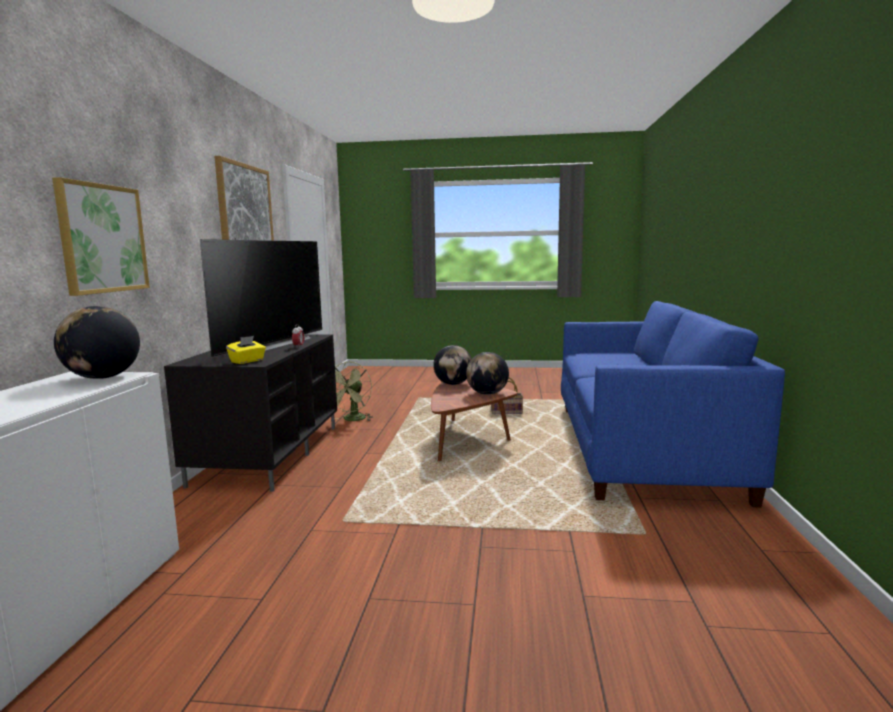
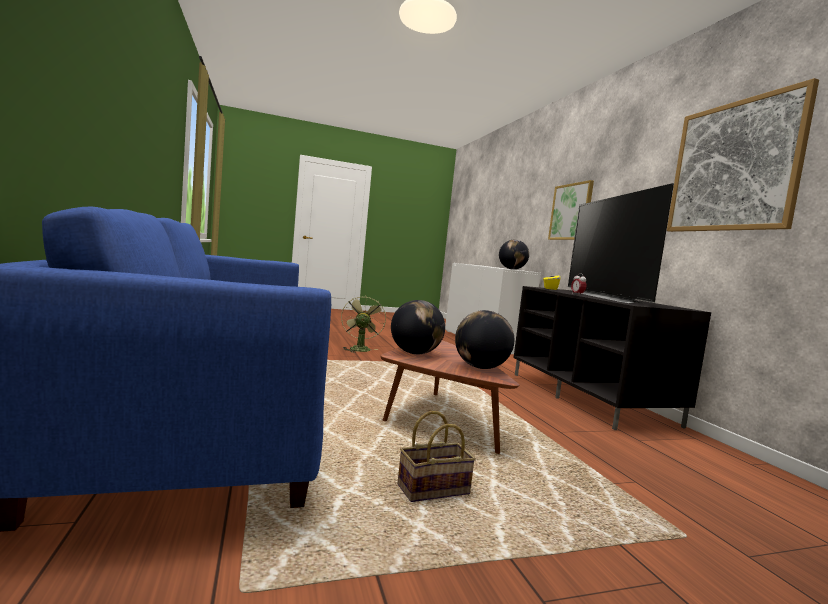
camera: 155 degrees right, 5 degrees down
(352, 420) = (632, 447): green fan -> green fan (359, 348)

